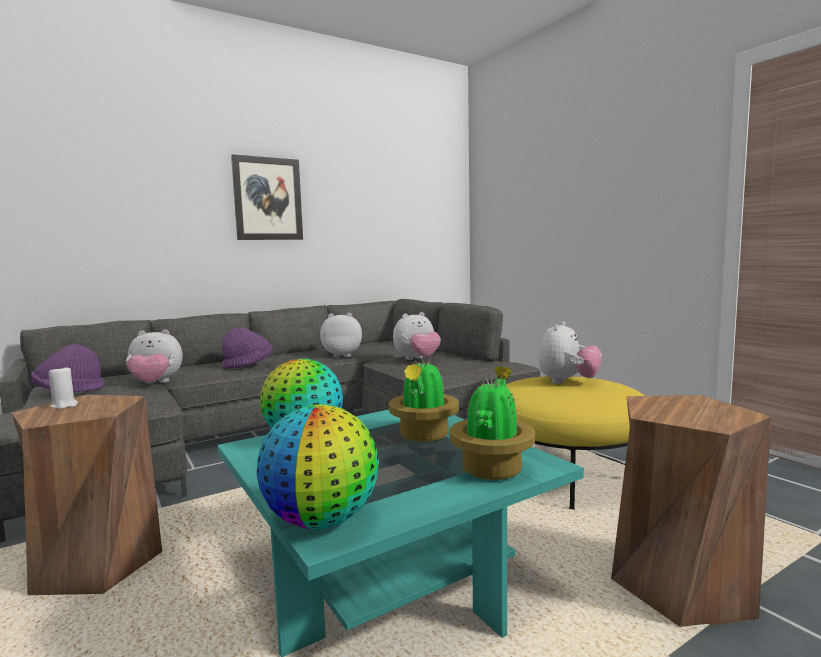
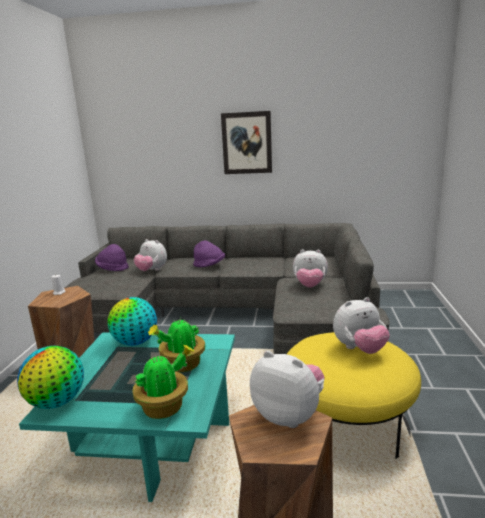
camera: 40 degrees right, 10 degrees up
(342, 355) = (274, 267): plush toy -> plush toy (289, 415)

